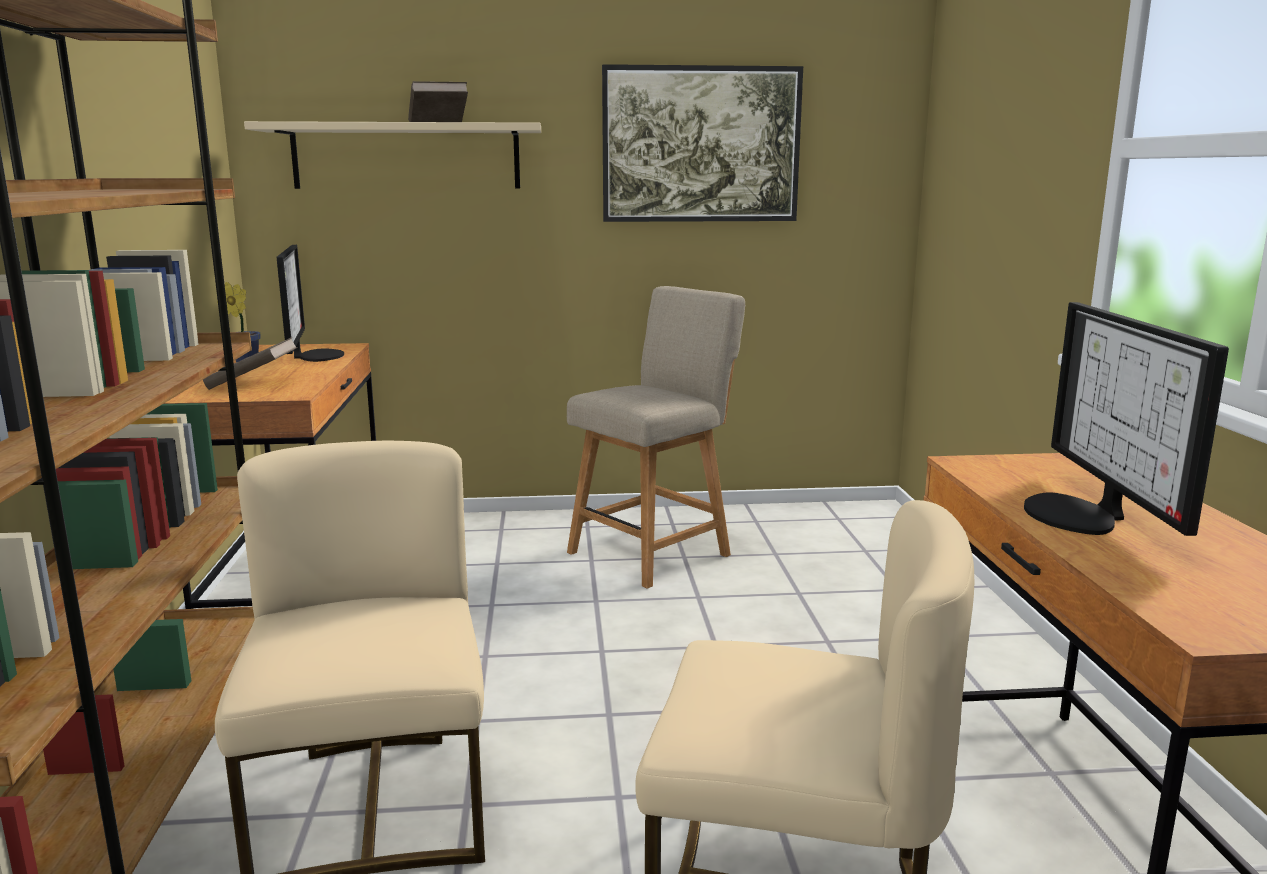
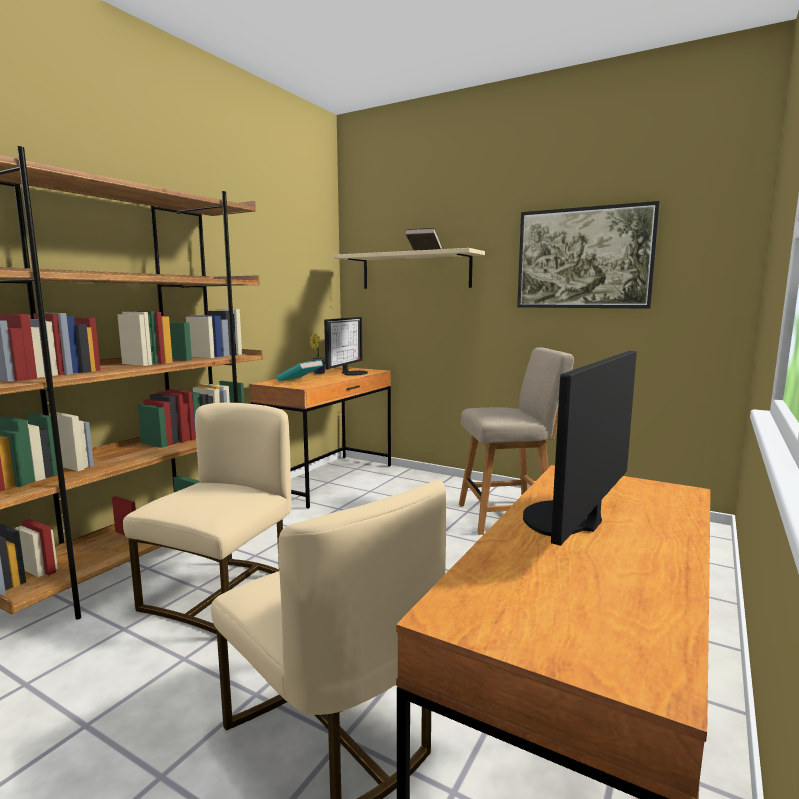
camera: 35 degrees right, 5 degrees down
(253, 383) = (300, 381): brown book -> turquoise book

